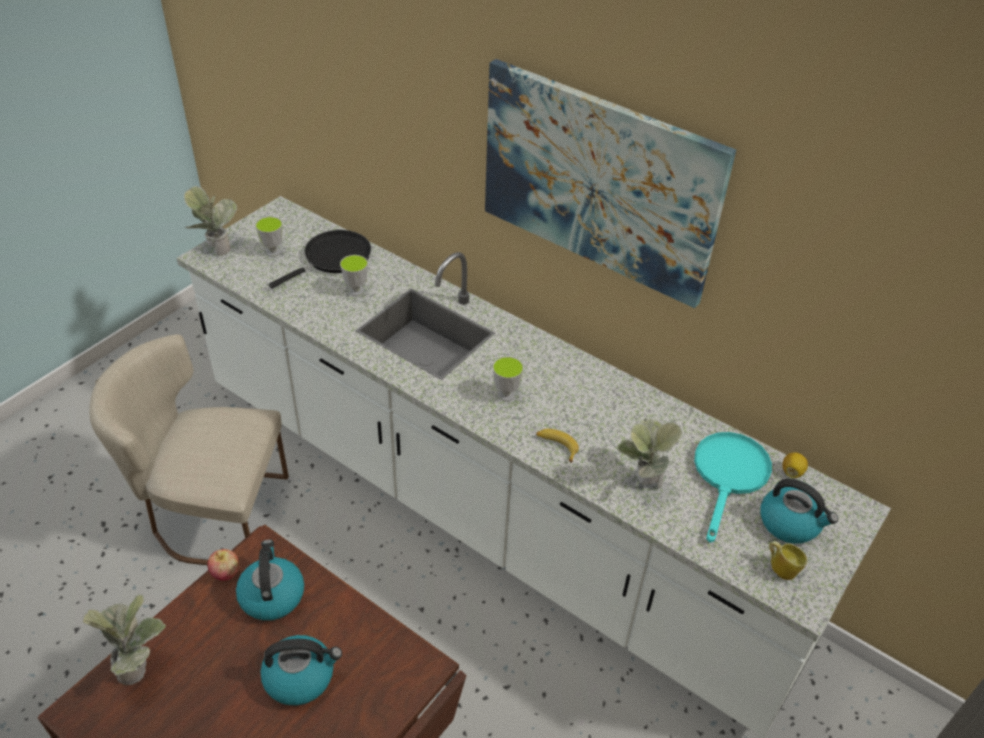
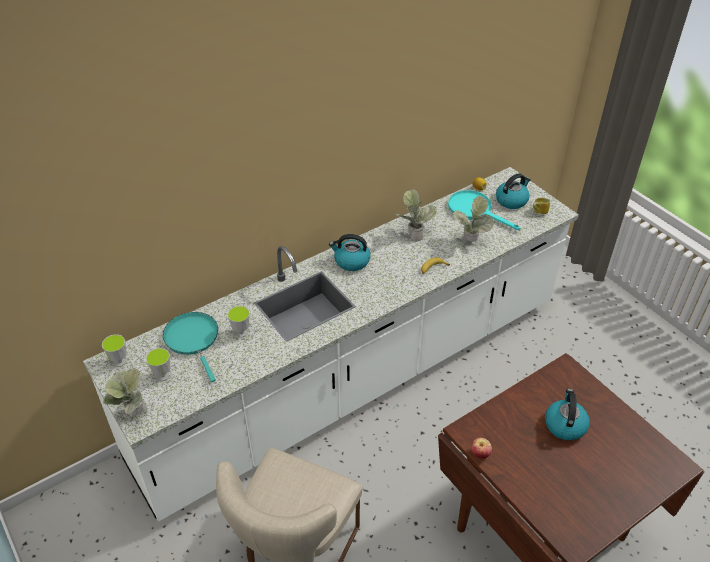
camera: 70 degrees left, 0 degrees up
(140, 666) = (545, 508): potted plant -> potted plant (413, 234)
(271, 595) = (503, 431): kettle -> kettle (351, 261)
(333, 258) = (193, 339): black frying pan -> turquoise frying pan
(506, 395) = (382, 279): cup -> cup (119, 362)
(598, 181) = (345, 130): picture -> none

